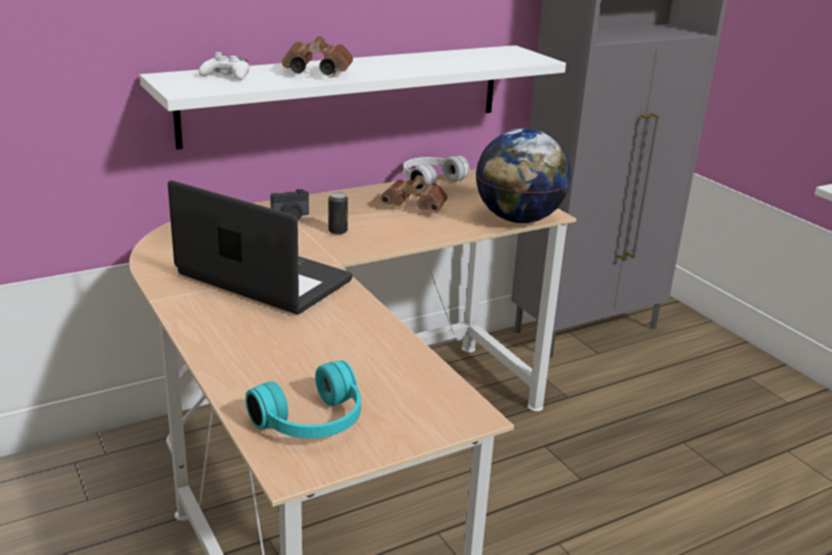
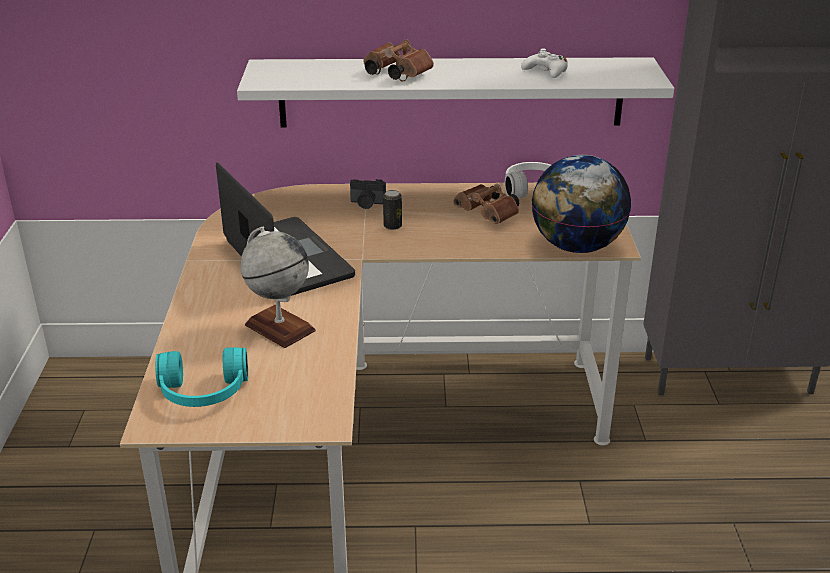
camera: 30 degrees right, 5 degrees up
(227, 76) = (314, 69): white game controller -> white game controller (546, 71)
(326, 341) = (279, 327): none -> globe

